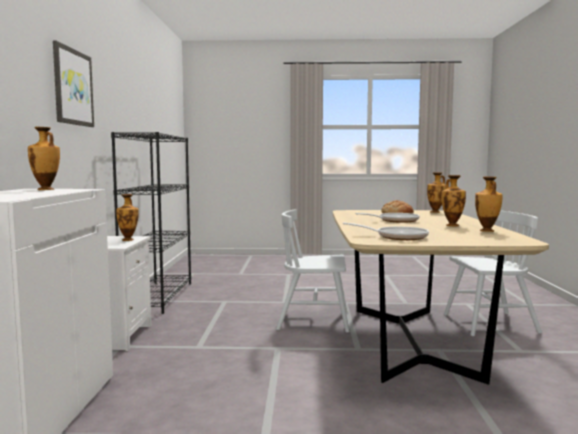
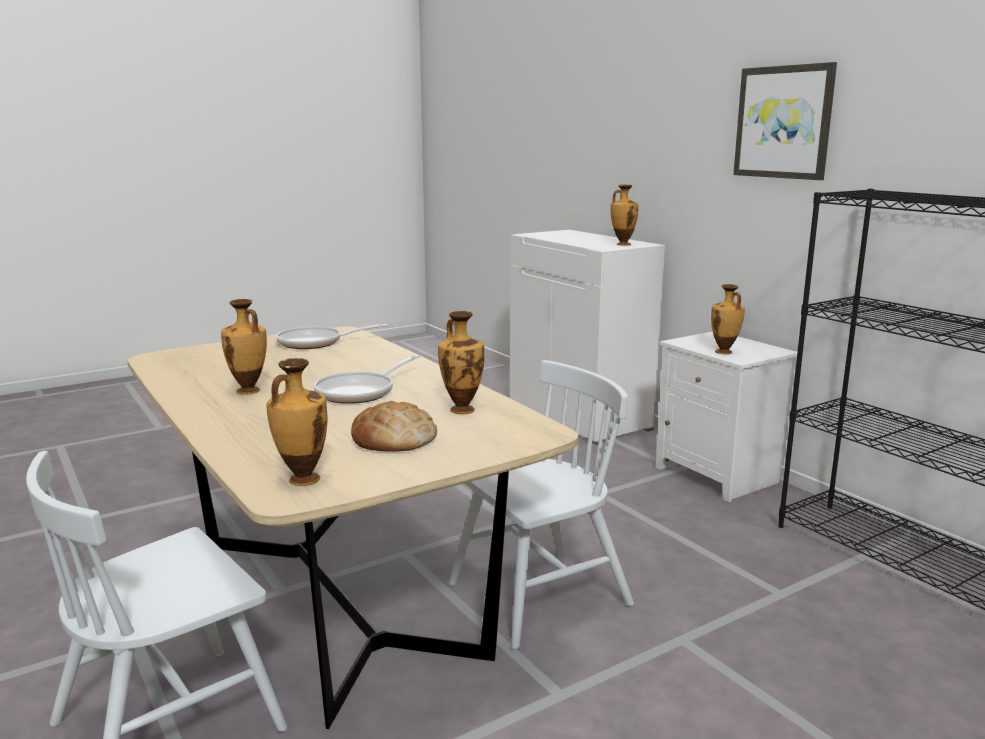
camera: 145 degrees right, 10 degrees up
(487, 231) = (192, 379): vase -> vase (461, 409)

